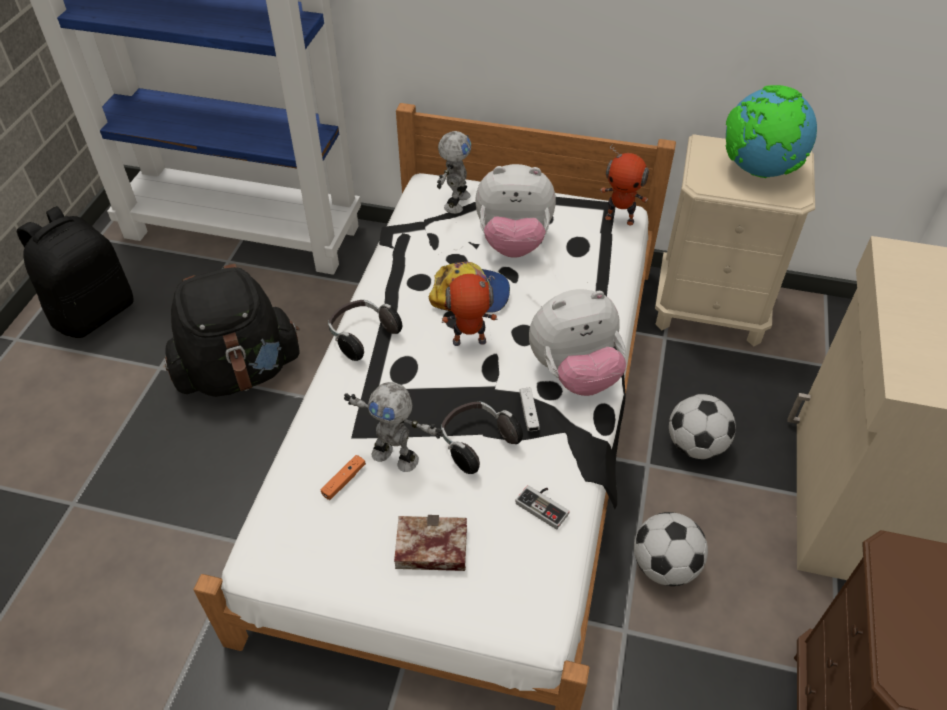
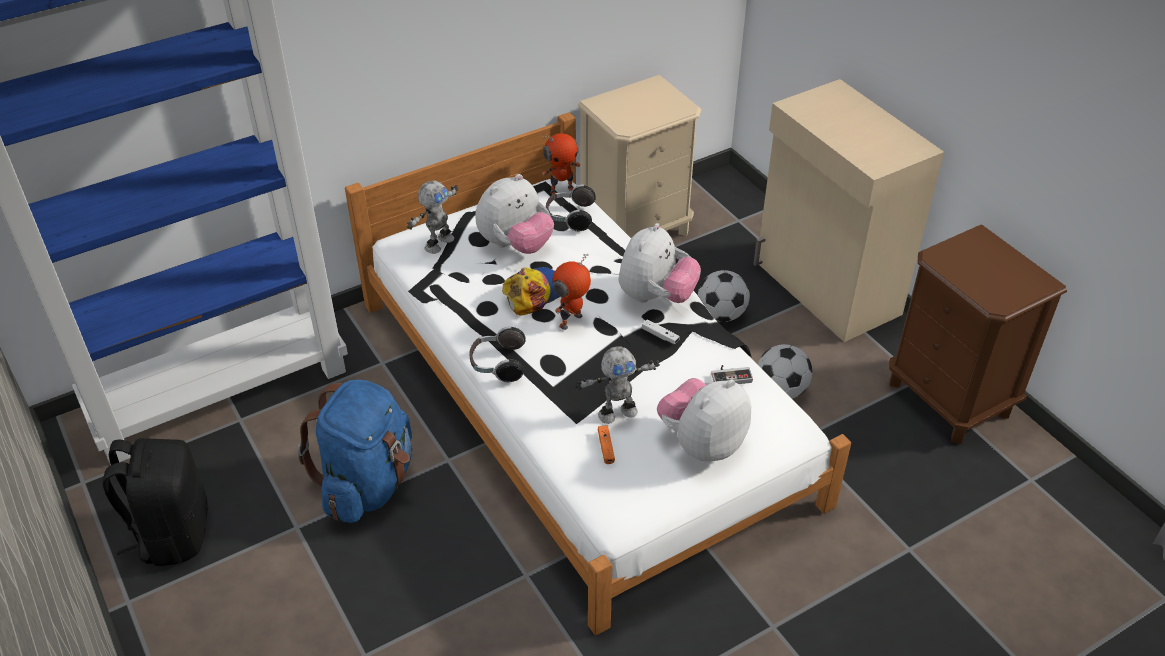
camera: 45 degrees left, 5 degrees down
(240, 372) = (368, 483): black backpack -> blue backpack
(428, 550) = (702, 443): book -> plush toy
(455, 202) = (438, 243): toy robot -> toy robot turned 60 degrees clockwise
(476, 443) = (653, 372): headphones -> headphones (570, 217)
(758, 170) = (646, 103): globe -> none

